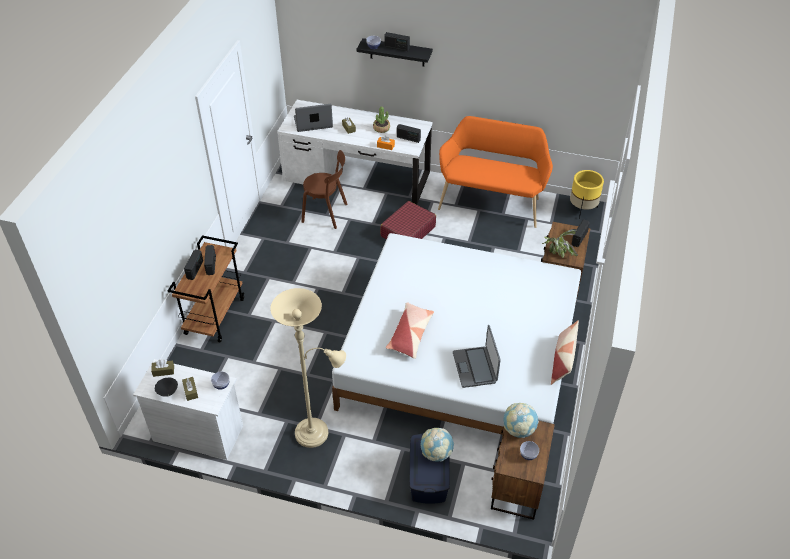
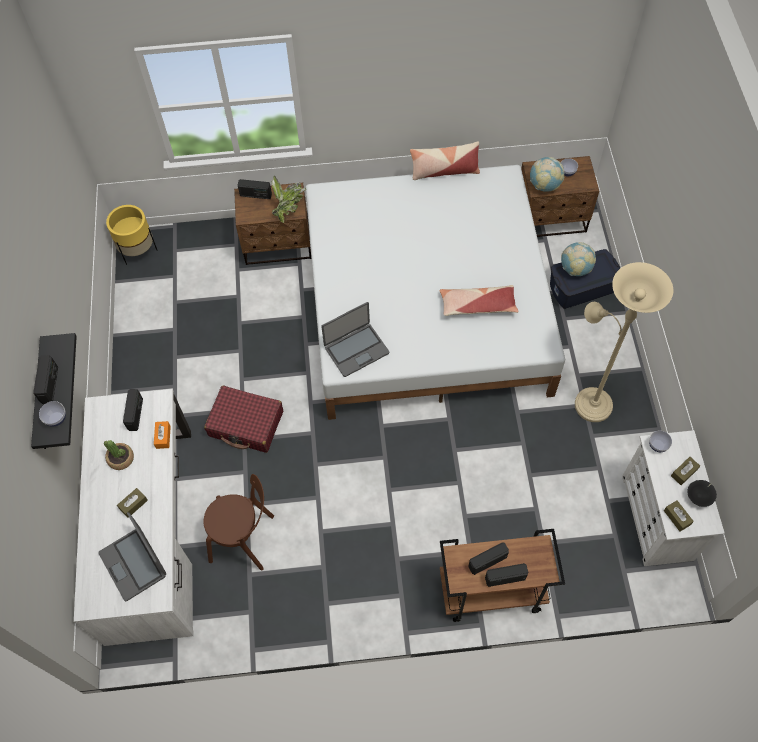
camera: 110 degrees left, 15 degrees up
(327, 213) = (245, 539): brown chair -> brown chair turned 105 degrees clockwise
(475, 367) = (491, 236): laptop -> laptop (356, 350)
(491, 202) = (154, 347): orange bench -> none

